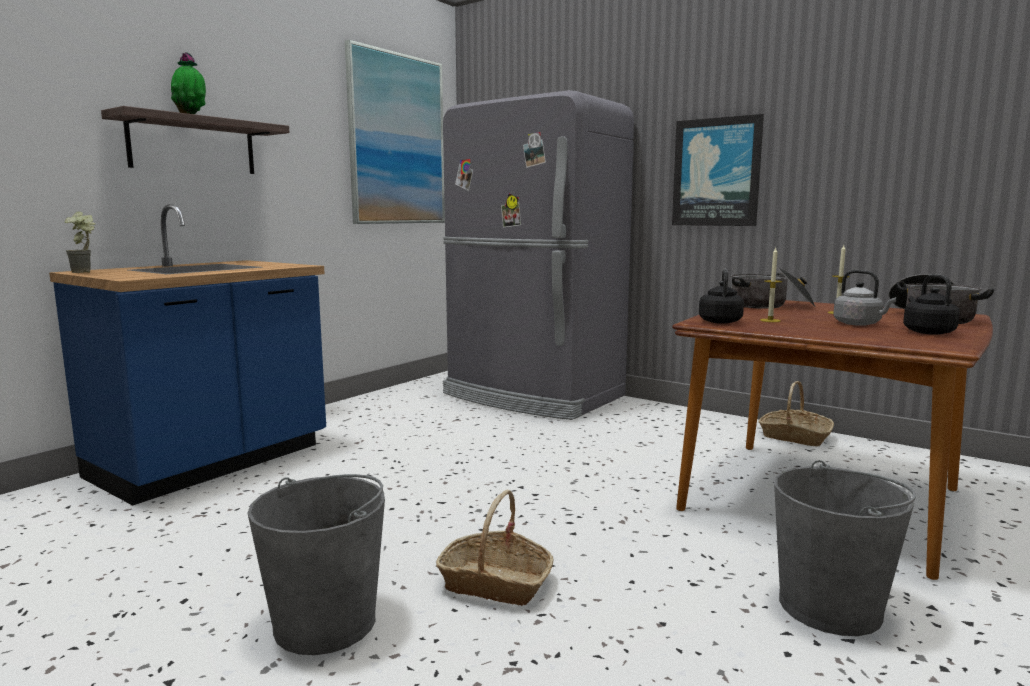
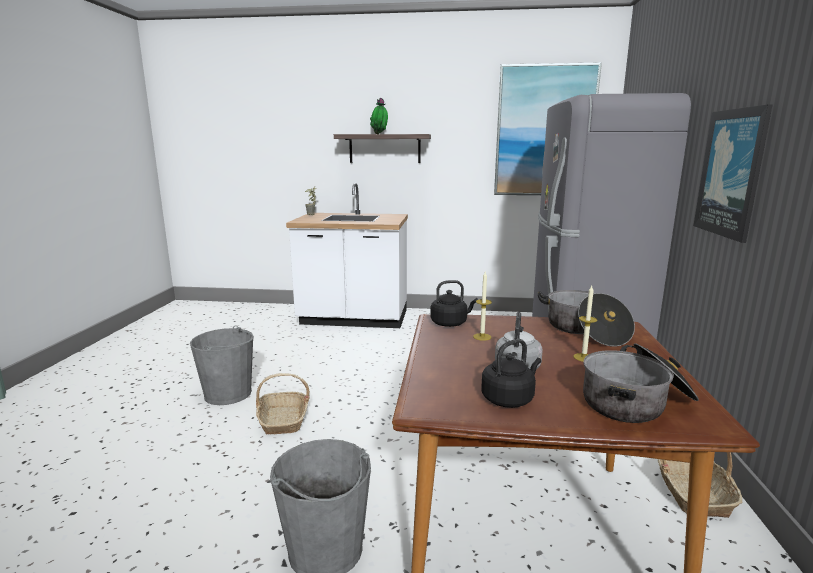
camera: 60 degrees right, 5 degrees up
(212, 462) = (353, 319): blue counter -> white counter

